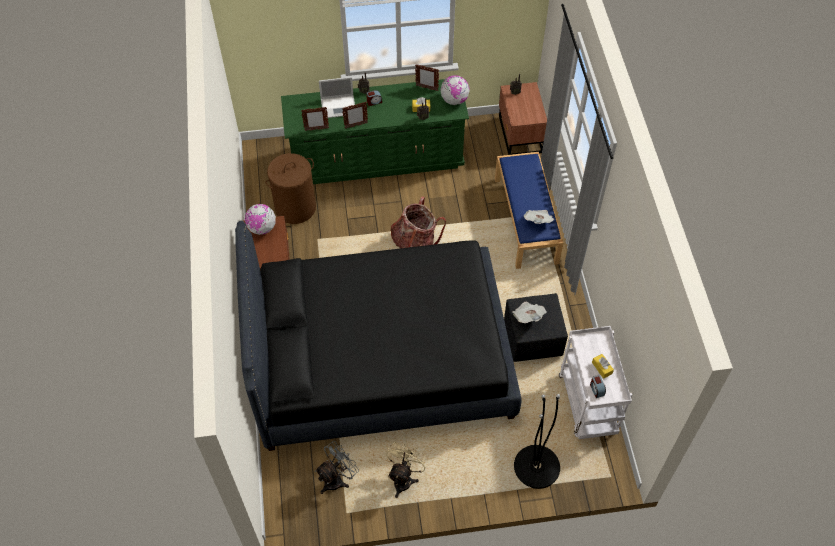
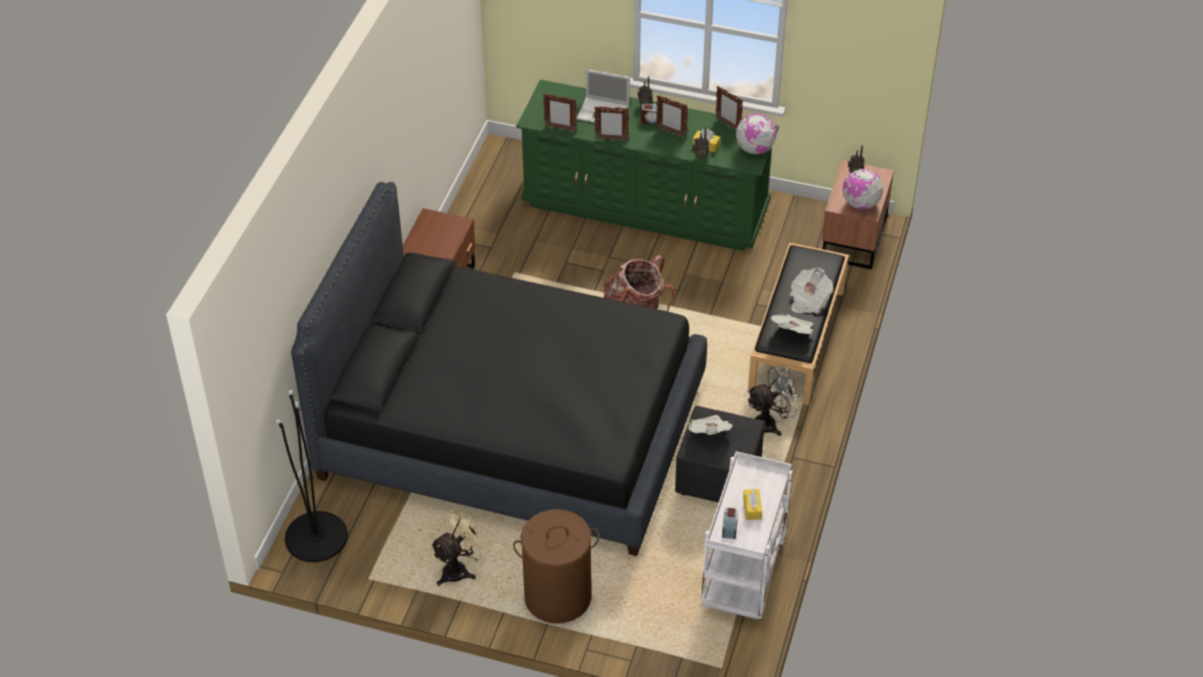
camera: 25 degrees right, 10 degrees down
(262, 228) = (439, 224): globe -> globe (860, 204)
(295, 208) = (508, 229): brown laundry basket -> brown laundry basket (557, 597)
(337, 479) = (379, 539): grey fan -> grey fan (770, 423)
(392, 106) = (671, 132): none -> picture frame
(526, 220) = (797, 341): blue bench -> black bench
(534, 194) = (808, 300): none -> newspaper
(536, 466) = (632, 620): black floor lamp -> black floor lamp (316, 537)

